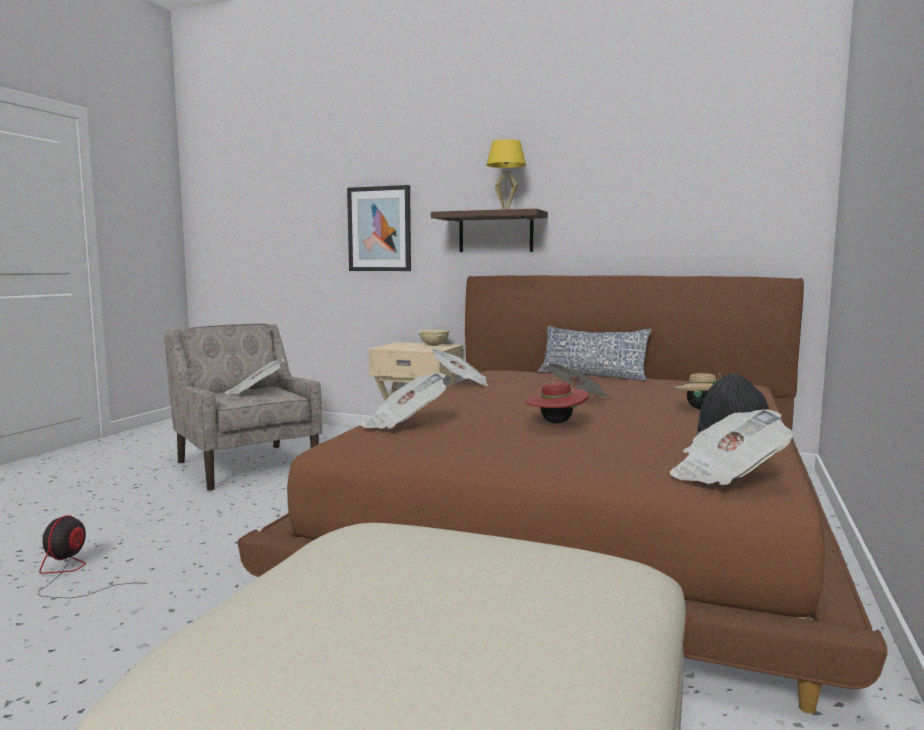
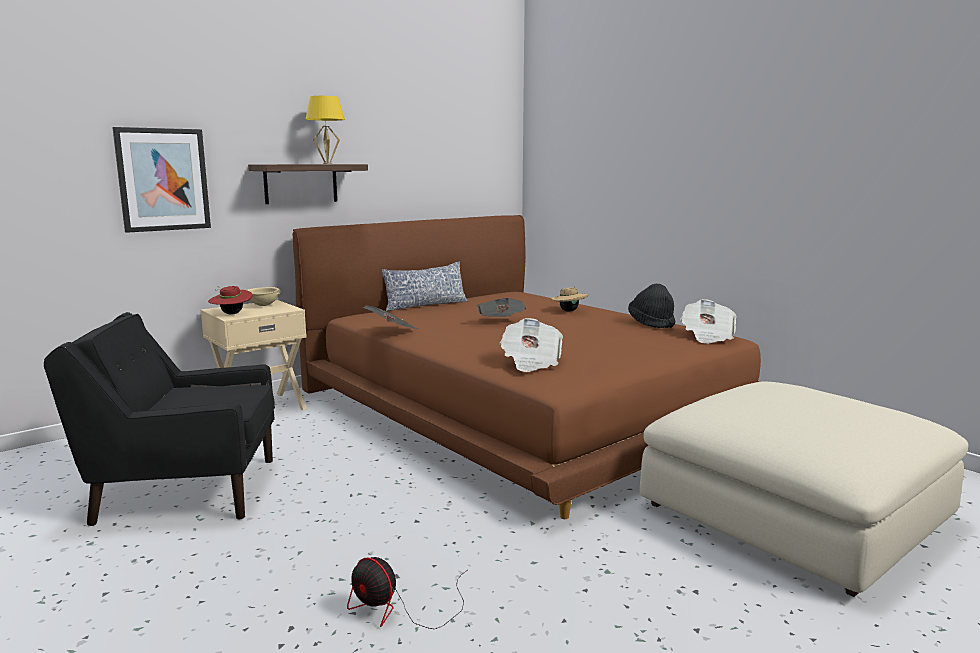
camera: 60 degrees left, 5 degrees up
(247, 465) = (186, 489): beige armchair -> black armchair
(254, 392) = (193, 398): newspaper -> none
(556, 422) = (570, 336): red hat -> red hat (231, 314)

